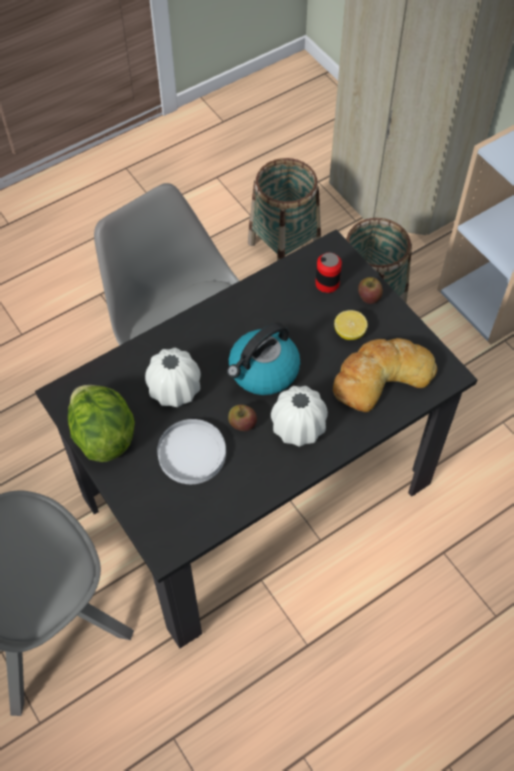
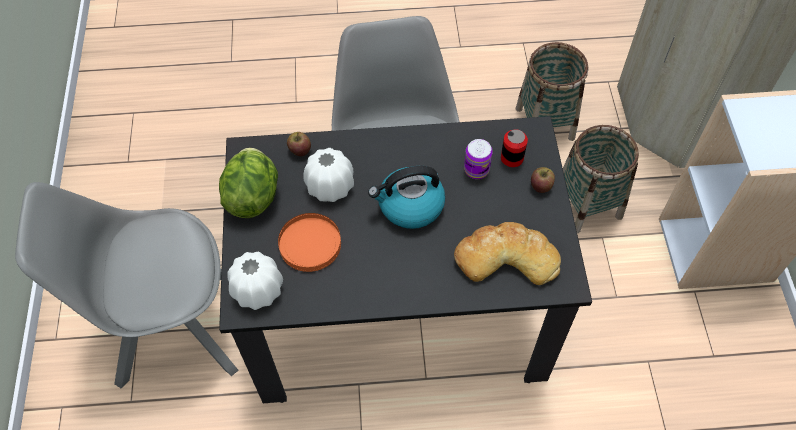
camera: 30 degrees right, 0 degrees up
(191, 454) = (309, 244): white plate -> orange plate
(242, 424) = (365, 240): apple -> apple (300, 150)
(298, 427) = (408, 265): white vase -> white vase (258, 290)
(302, 309) = (476, 170): none -> can
(349, 332) = (504, 208): lemon -> none

